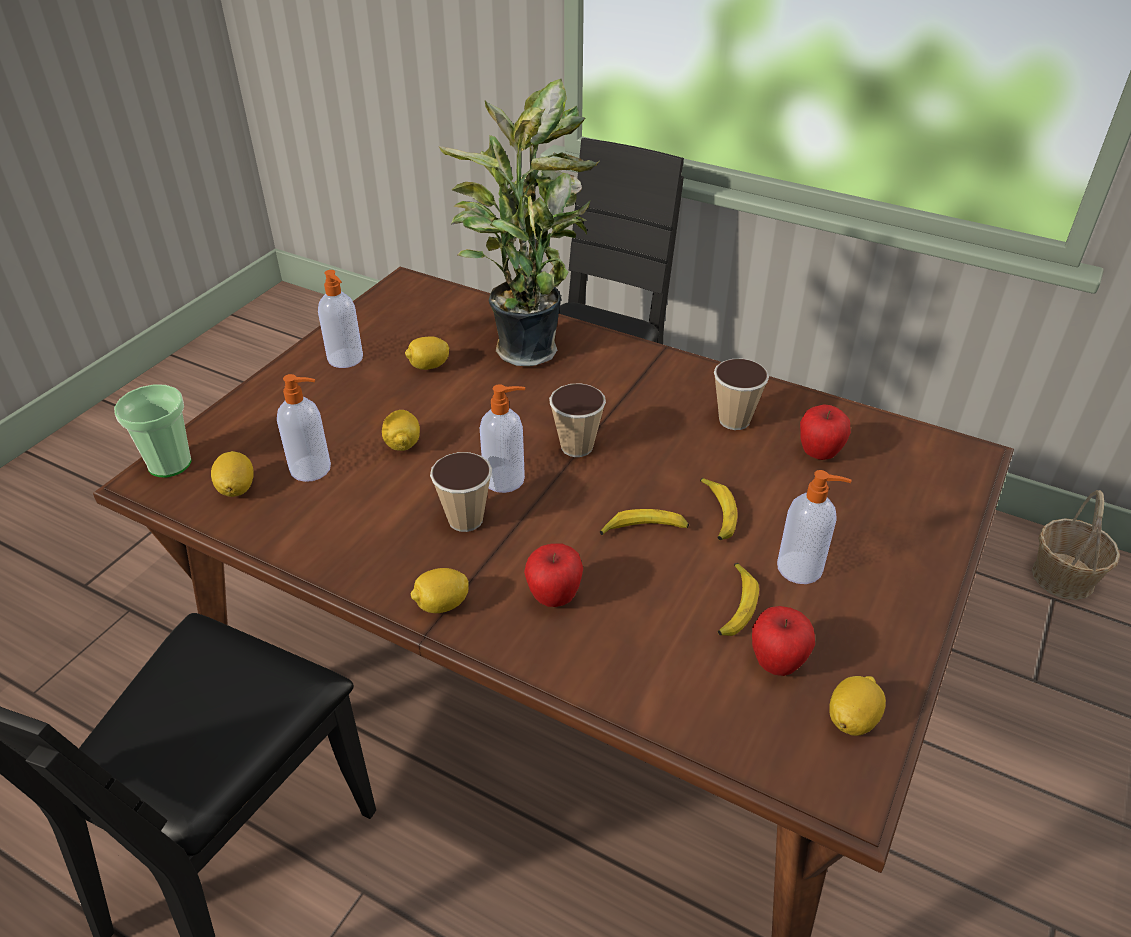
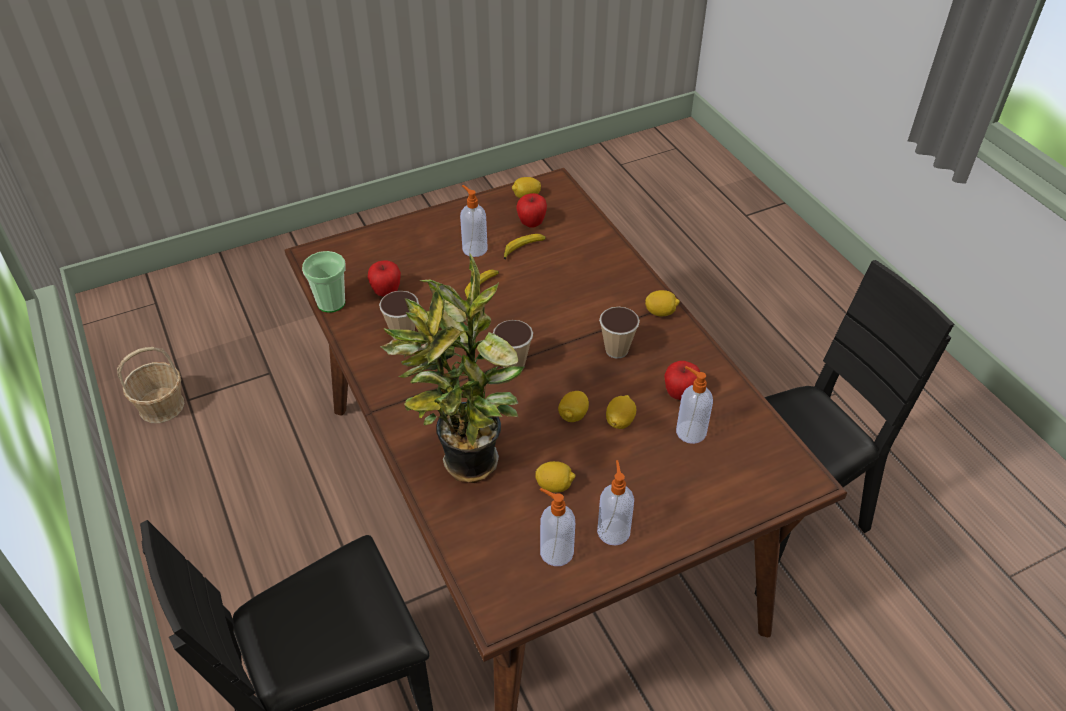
camera: 145 degrees left, 5 degrees up
(169, 463) = (787, 486): cup -> cup (331, 303)
(236, 488) = (746, 440): lemon -> lemon (573, 415)
(505, 479) = (574, 363): soap dispenser -> soap dispenser (555, 551)
(554, 597) = (602, 290): apple -> apple (680, 394)
(644, 529) = (527, 299): banana -> none

